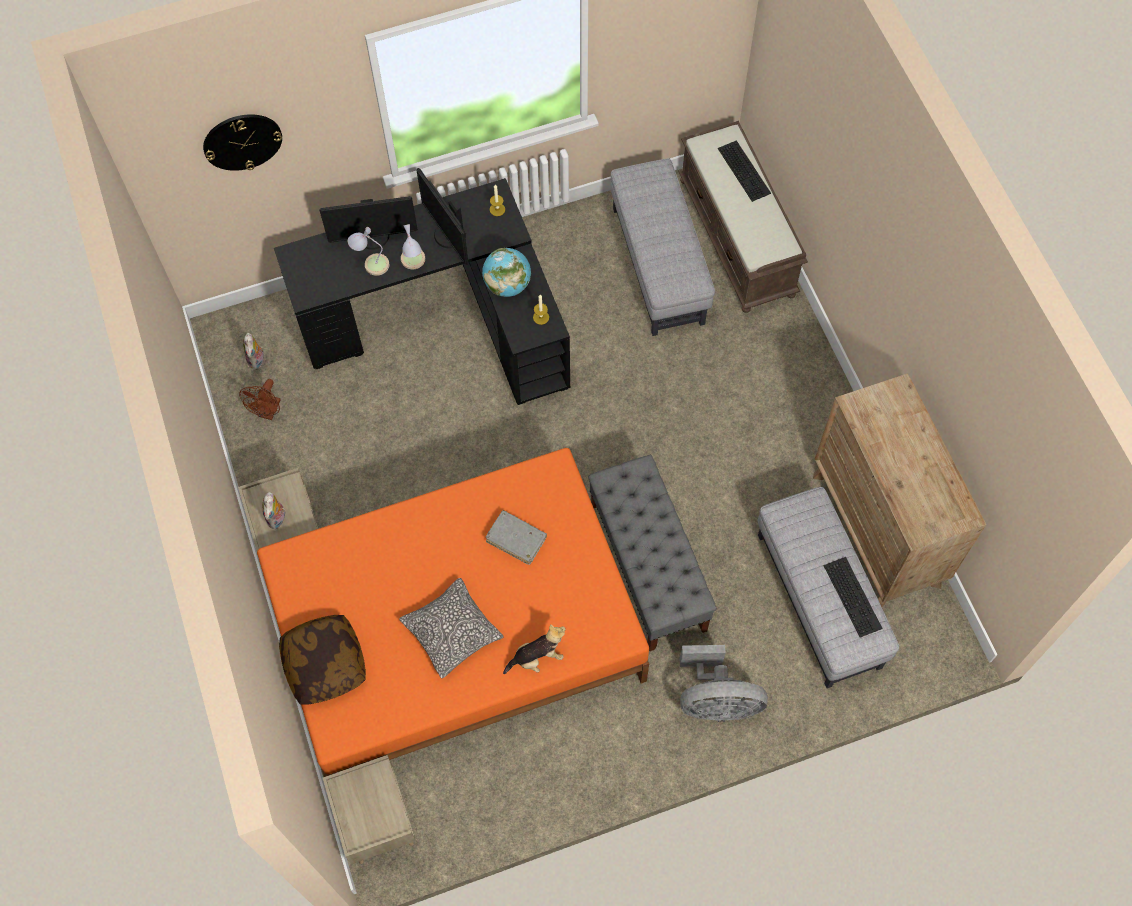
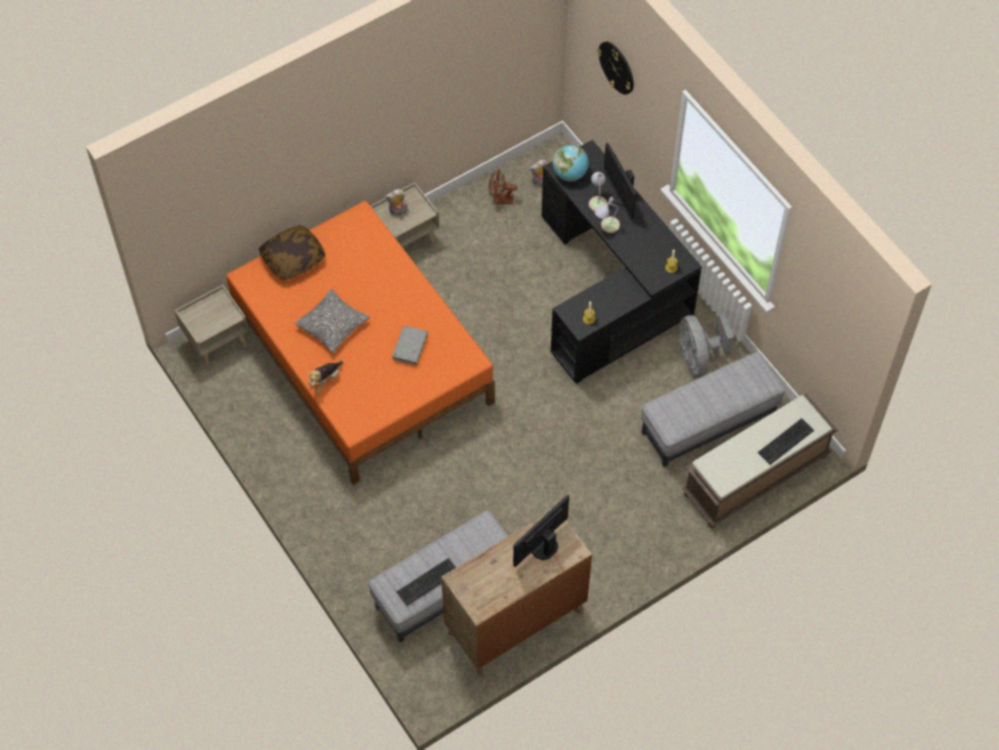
camera: 75 degrees right, 5 degrees down
(448, 235) = (637, 242): monitor -> monitor (543, 546)
(507, 285) = (610, 291): globe -> globe (570, 174)
(537, 657) = (325, 380): plush toy -> plush toy turned 75 degrees clockwise
(647, 566) = (443, 467): grey bench -> none
(716, 701) = (348, 533): grey fan -> grey fan (698, 357)

